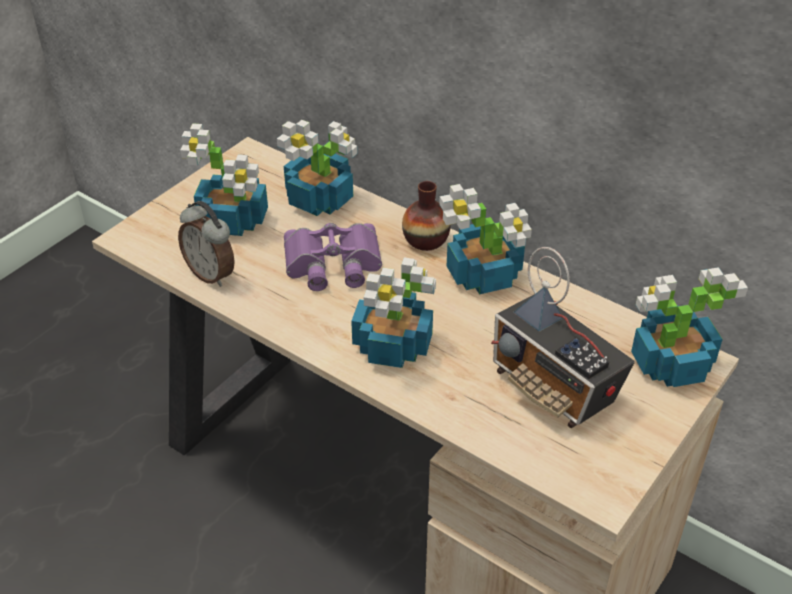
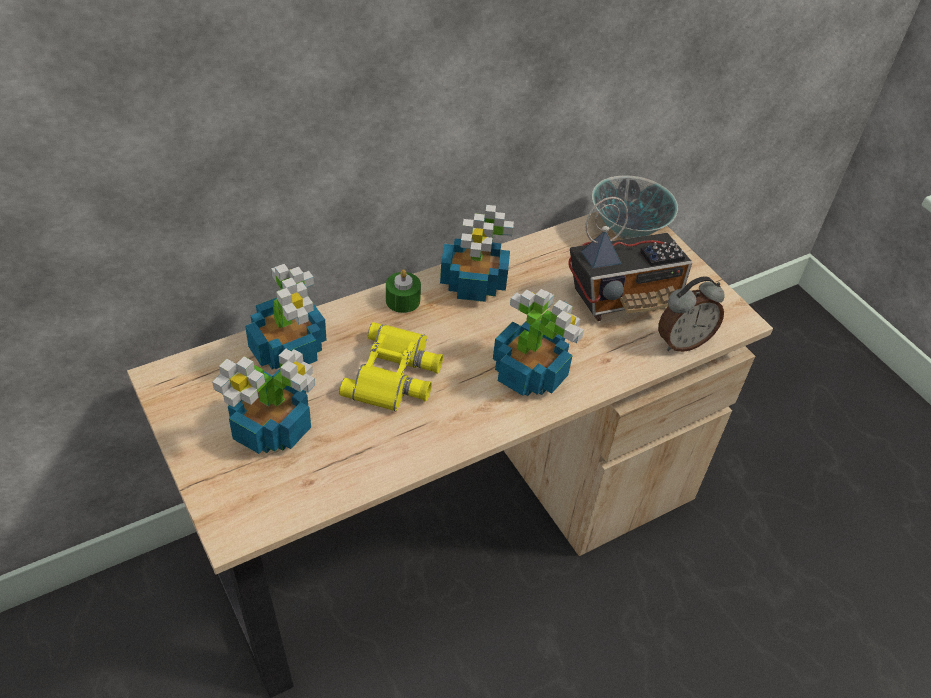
camera: 70 degrees left, 5 degrees up
(211, 274) = (349, 472): alarm clock -> alarm clock (682, 342)
(332, 265) = (395, 375): purple binoculars -> yellow binoculars
(426, 240) = (403, 300): vase -> green candle
(669, 363) = (627, 230): potted plant -> bowl

